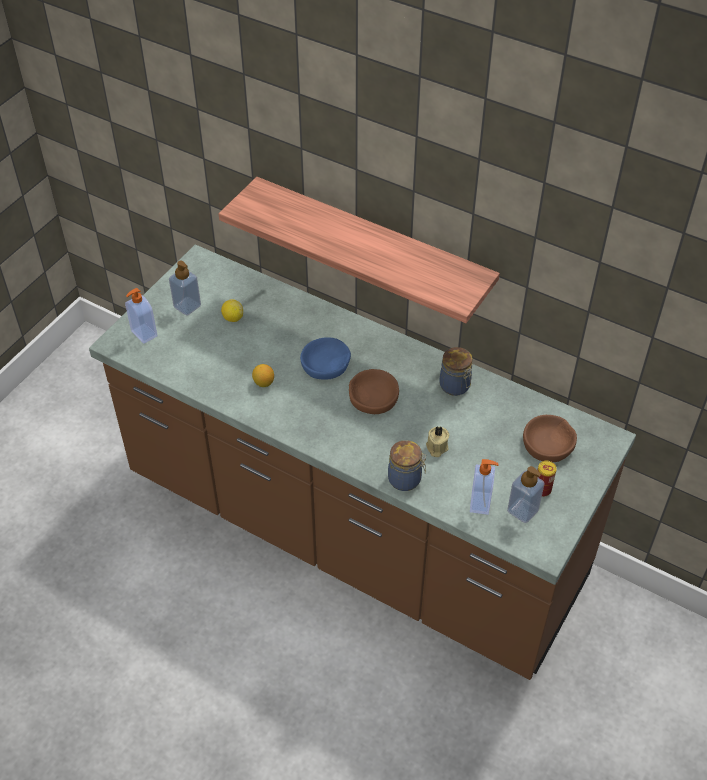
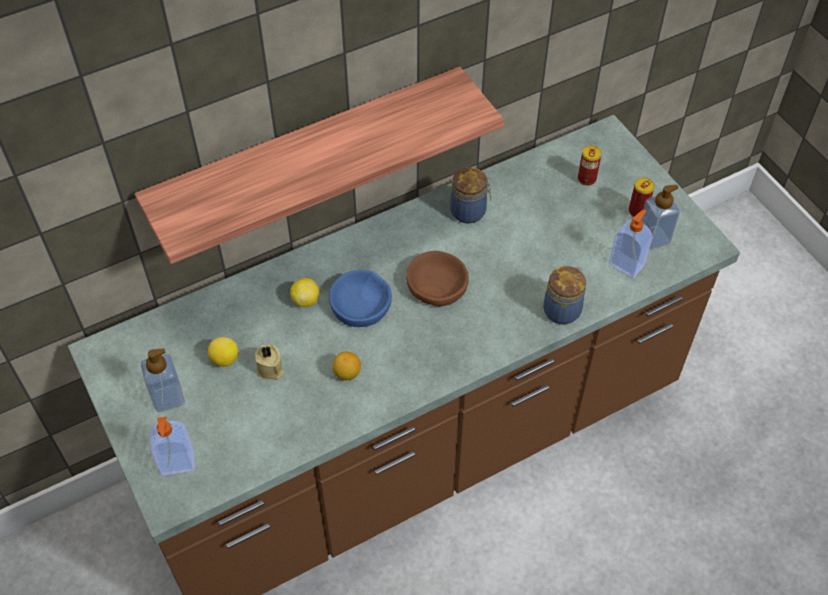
camera: 60 degrees left, 5 degrees up
(308, 334) = (306, 300): none -> lemon
(436, 448) = (538, 265): beige candle -> beige candle (270, 370)
(548, 443) = (586, 179): brown bowl -> can

